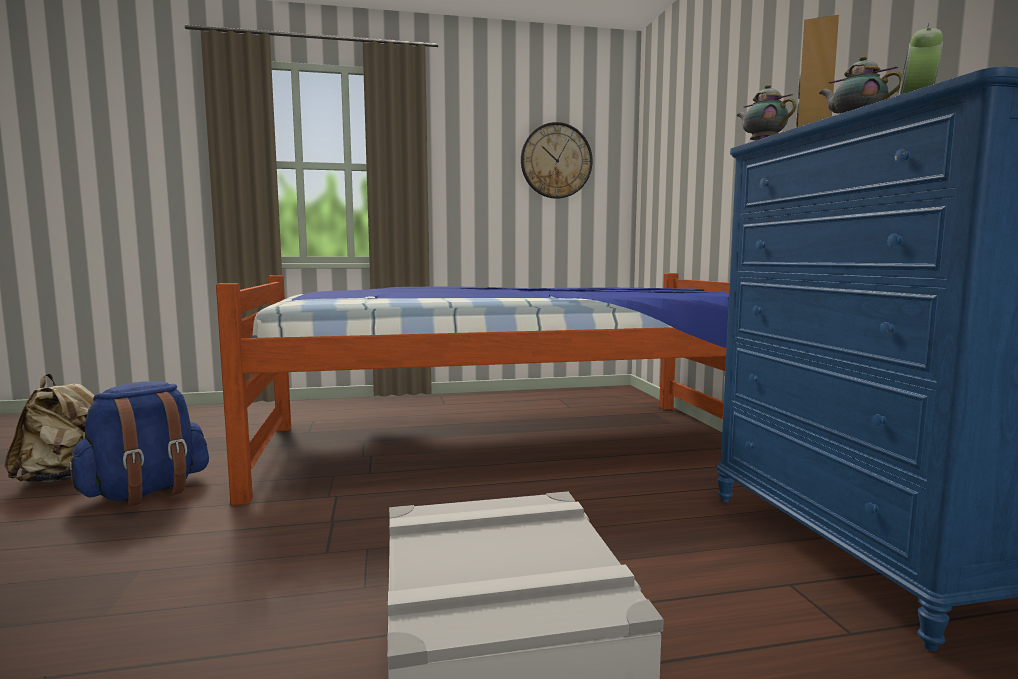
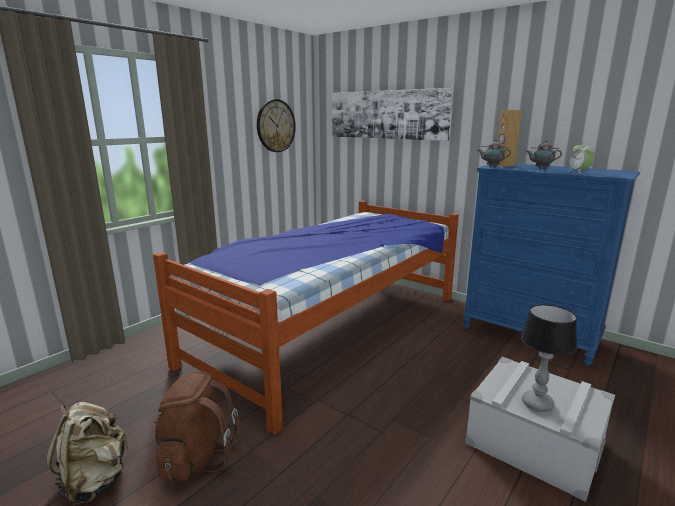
camera: 40 degrees left, 10 degrees up
(145, 492) = (195, 457): blue backpack -> brown backpack
(458, 556) = (537, 403): none -> table lamp
(705, 118) = (387, 114): none -> picture

